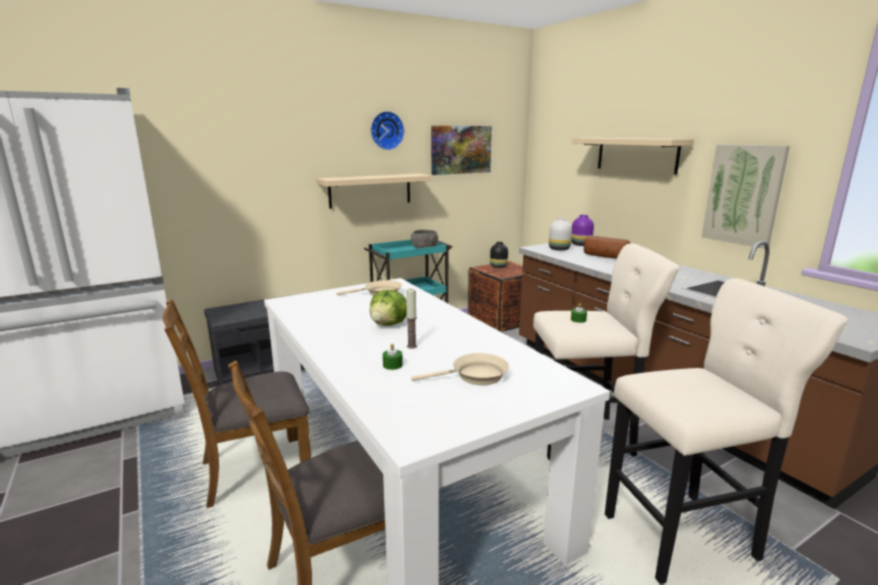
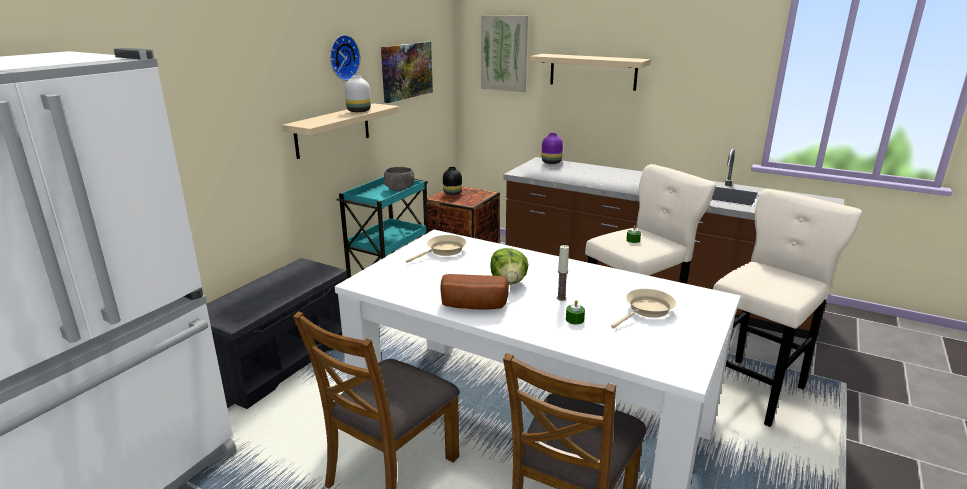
camera: 30 degrees left, 5 degrees up
(559, 249) = (541, 170): white vase -> white vase (359, 111)
(604, 256) = (588, 173): bread -> bread (473, 306)
(743, 194) = (698, 108): picture -> picture (504, 53)

